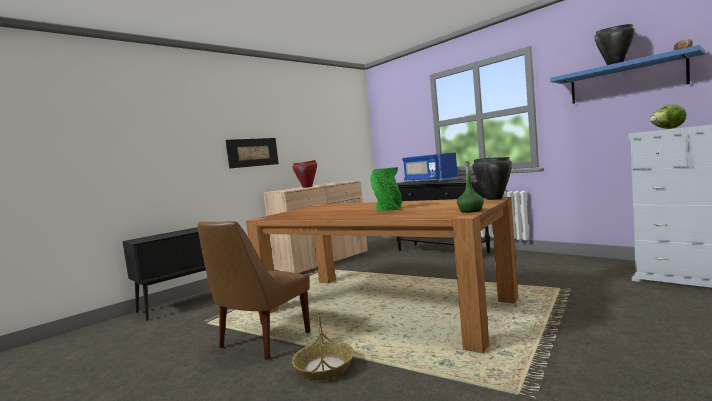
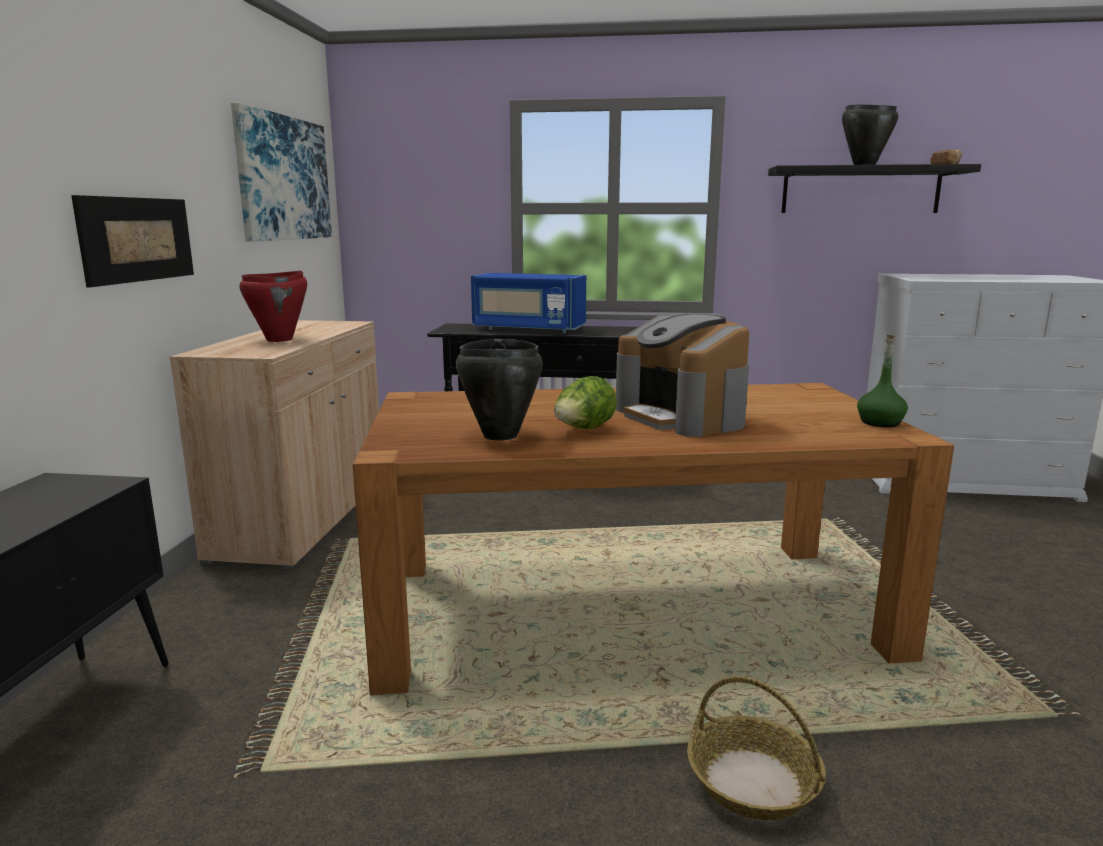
camera: 40 degrees left, 10 degrees up
(262, 342) = (519, 771): brown chair -> none
(334, 126) = (284, 178): none -> picture
(388, 209) = (681, 417): green vase -> coffee machine
(493, 199) = (810, 387): black cooking pot -> black cooking pot (499, 436)
(625, 80) = (860, 190): blue shelf -> black shelf
(667, 129) = (944, 279): lettuce -> lettuce (583, 430)

